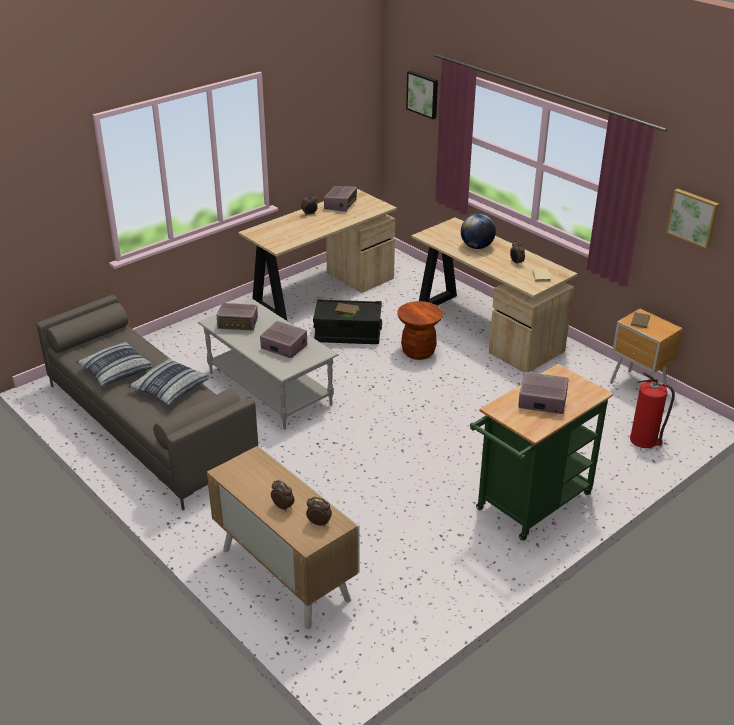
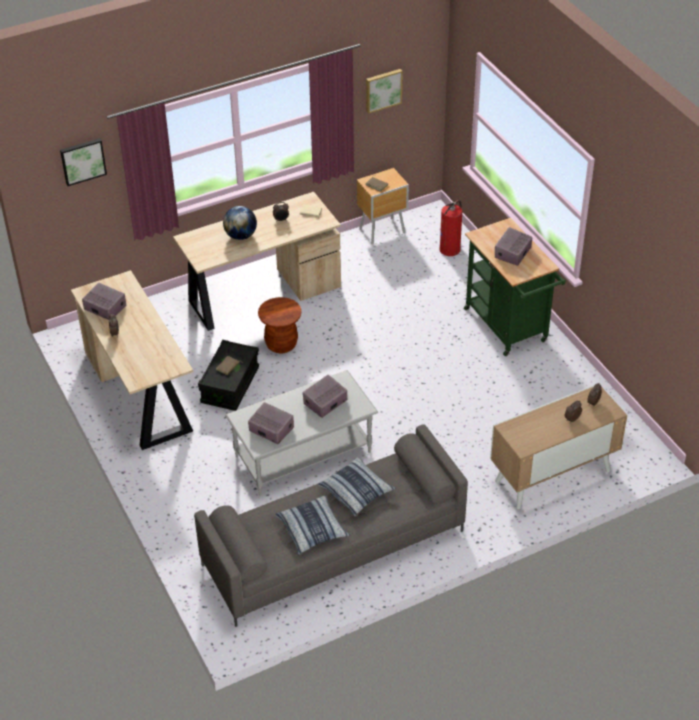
camera: 75 degrees left, 10 degrees up
(238, 324) = (271, 429): radio -> radio turned 75 degrees counterclockwise

